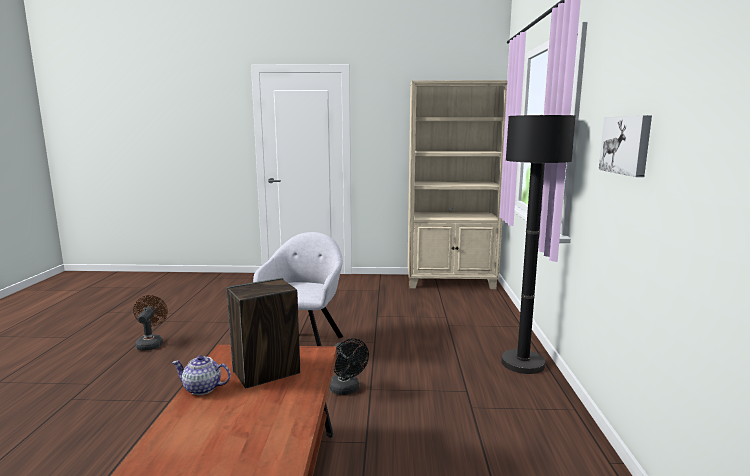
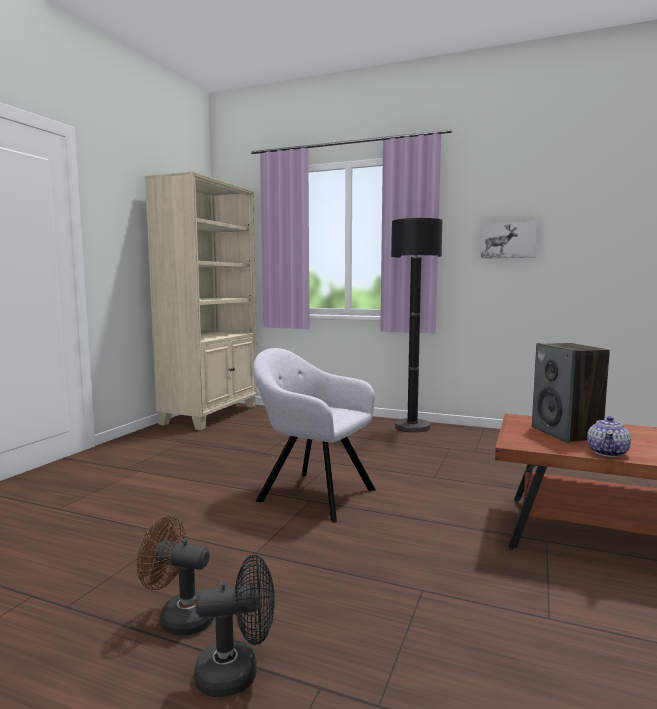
camera: 70 degrees left, 5 degrees down
(346, 390) = (432, 486): black fan -> black fan (237, 672)

